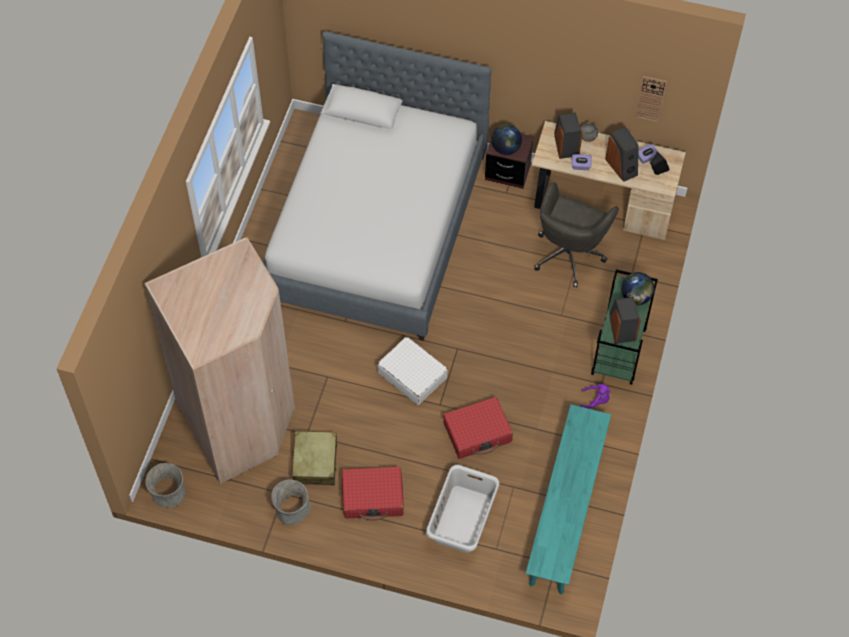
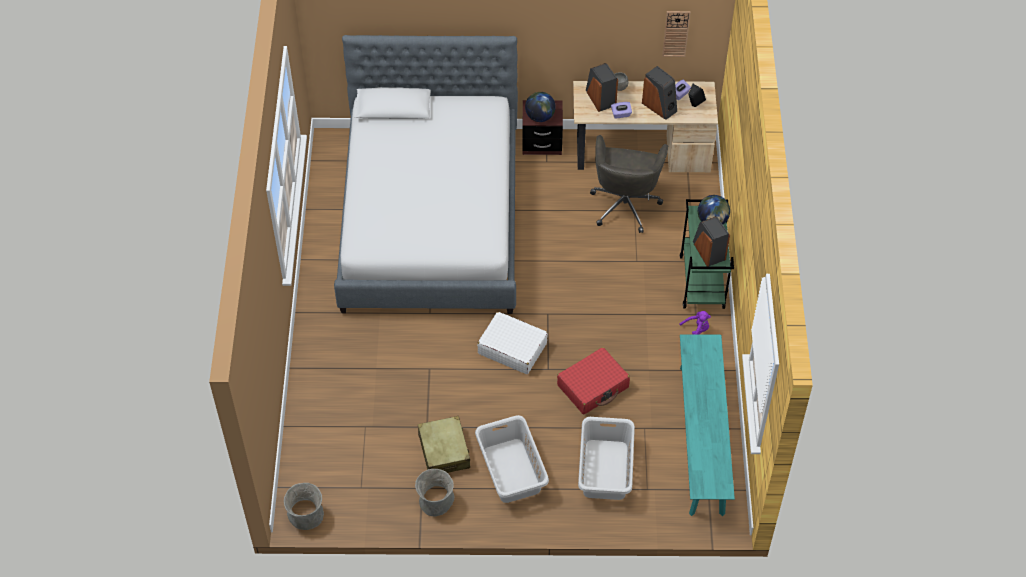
camera: 15 degrees left, 5 degrees down
(240, 421) = (356, 430): beige wardrobe -> none
(373, 497) = (512, 470): red suitcase -> grey laundry basket

